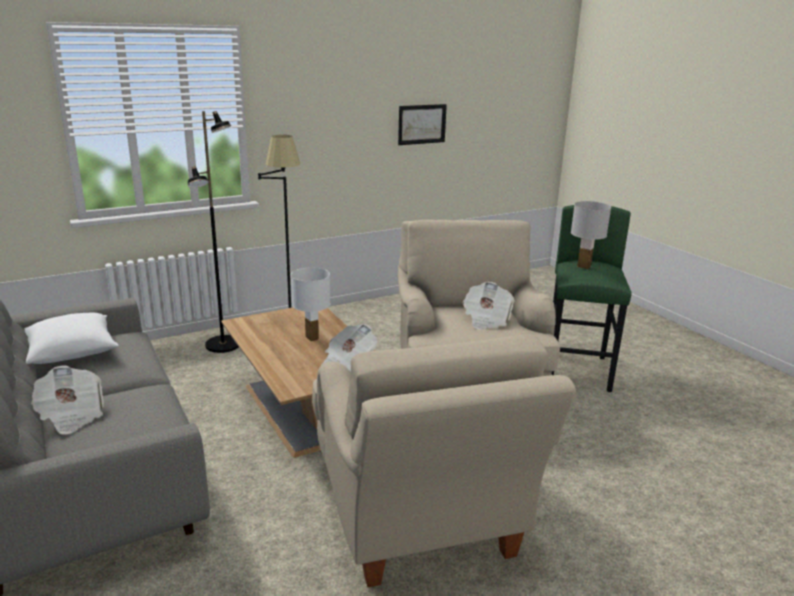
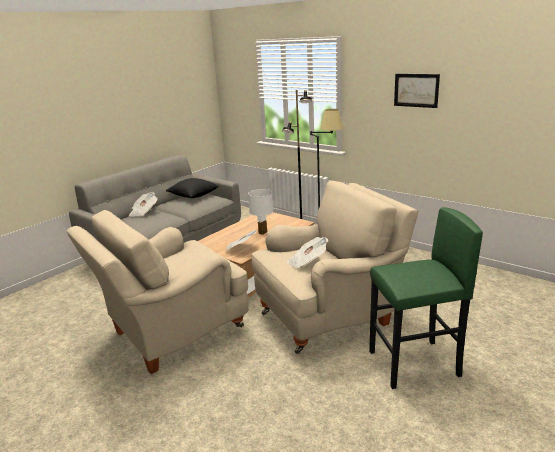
camera: 70 degrees right, 0 degrees up
(73, 353) = (193, 196): white pillow -> black pillow
(422, 124) = (480, 115): picture -> picture (416, 90)
(584, 267) = (419, 266): white table lamp -> none

